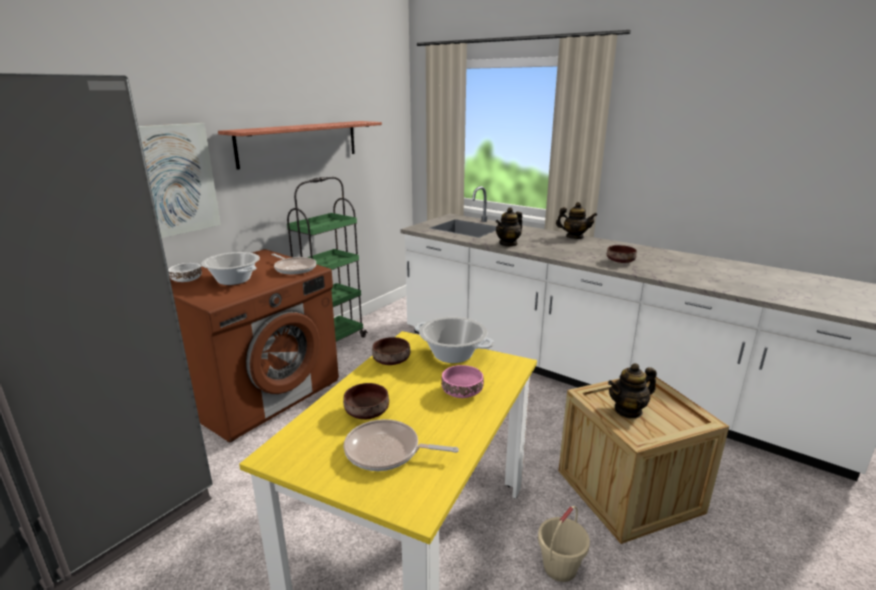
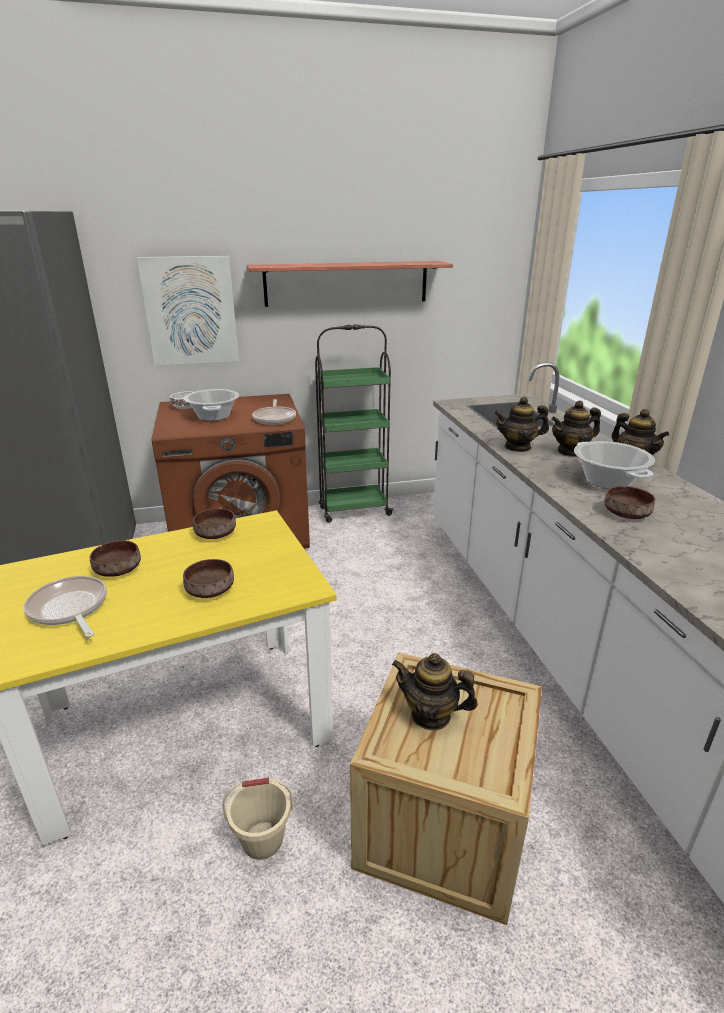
camera: 40 degrees right, 5 degrees up
(452, 355) = (271, 551): cooking pot -> cooking pot (607, 481)
(461, 392) = (209, 589): pink bowl -> brown bowl
(538, 239) = (571, 452): none -> teapot

